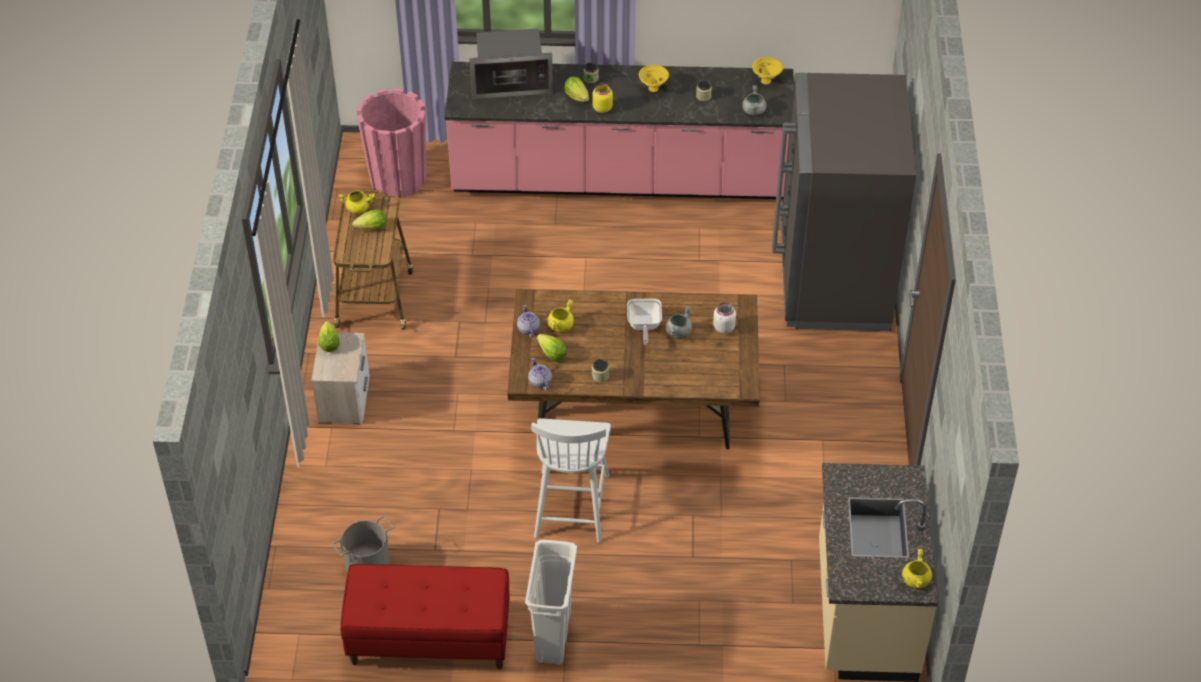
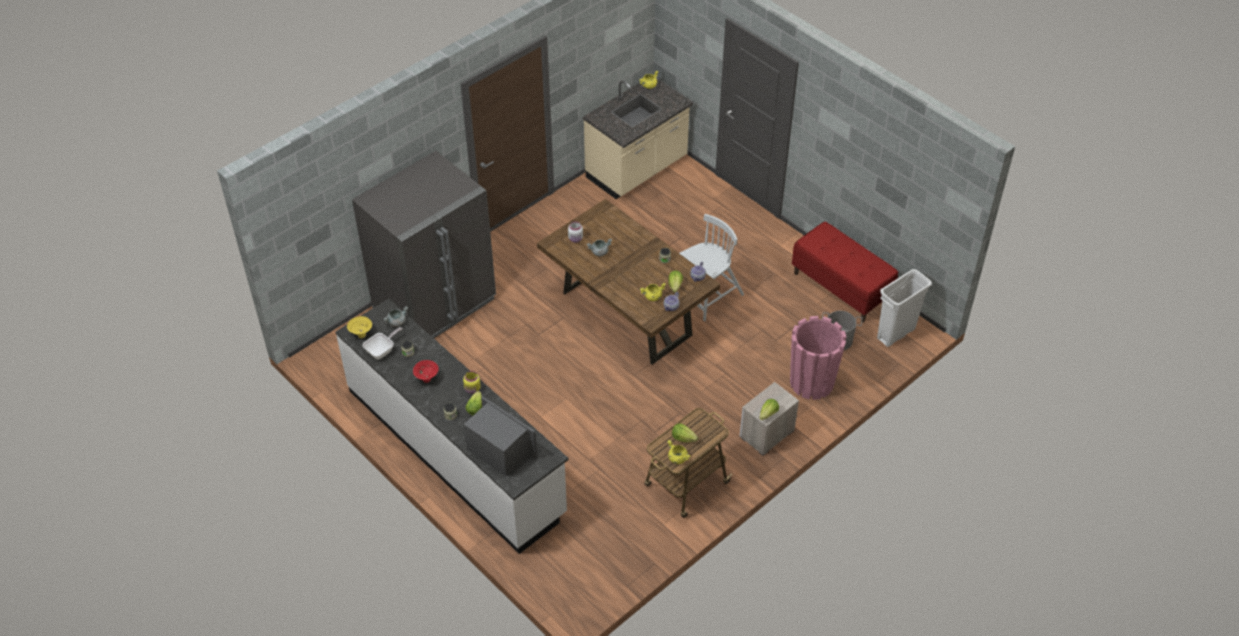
camera: 135 degrees left, 0 degrees up
(398, 178) = (581, 562): pink planter -> pink planter (811, 382)
(553, 637) = (782, 250): white trash can -> white trash can (895, 334)
(620, 179) = (455, 451): pink counter -> white counter
(643, 326) = (612, 267): frying pan -> frying pan (382, 351)
(653, 89) = (427, 379): yellow bowl -> red bowl

